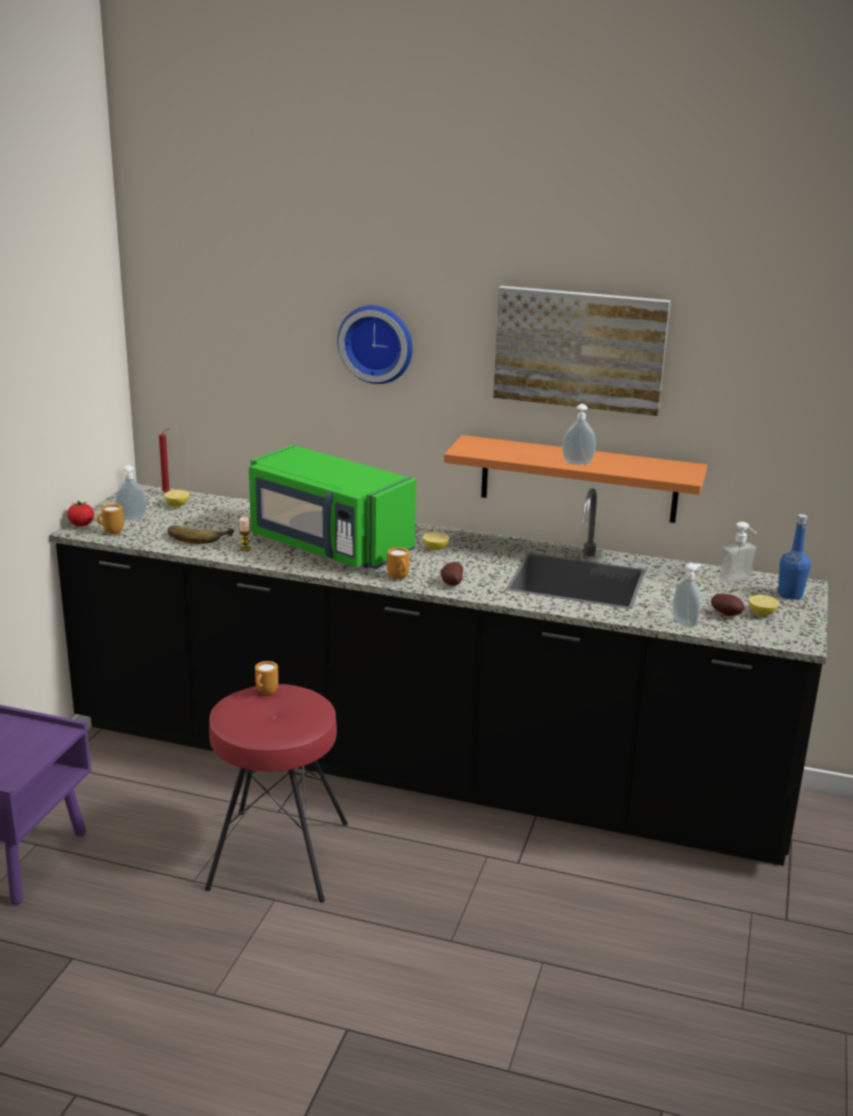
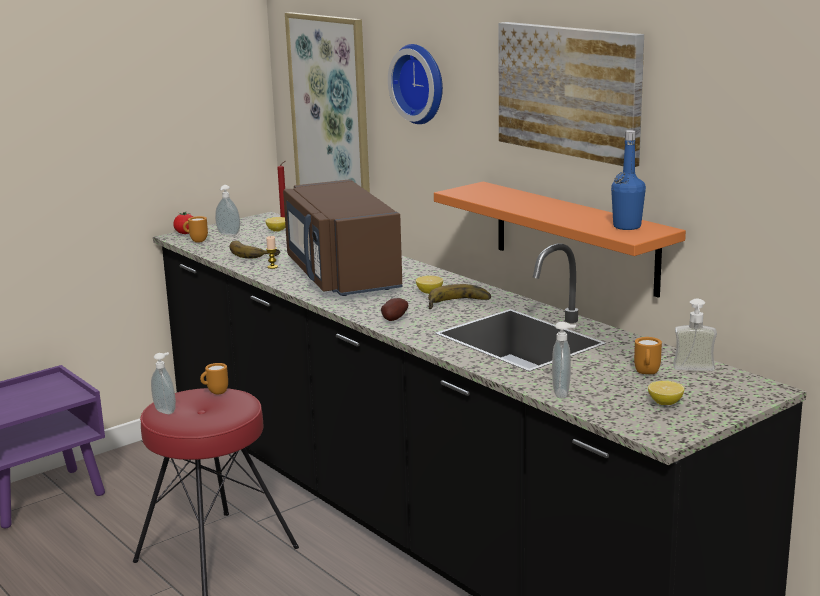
camera: 35 degrees right, 5 degrees down
(232, 375) = (331, 113): none -> picture
(328, 546) = (341, 275): green microwave -> brown microwave
(399, 578) = (356, 308): orange mug -> orange mug (647, 374)
(480, 556) = (459, 304): none -> banana
(577, 462) = (545, 212): soap dispenser -> soap dispenser (166, 410)
(727, 615) = (623, 396): potato -> none
(790, 595) = (732, 394): blue bottle -> blue bottle (627, 226)

